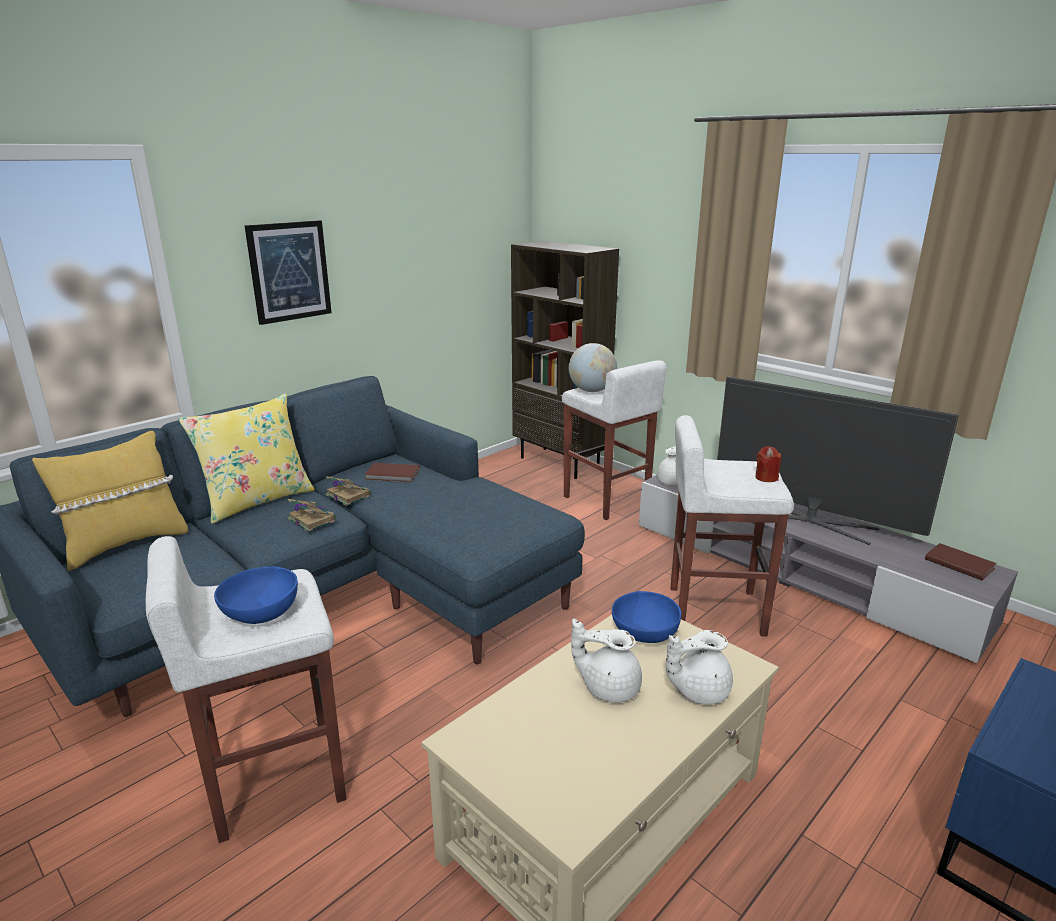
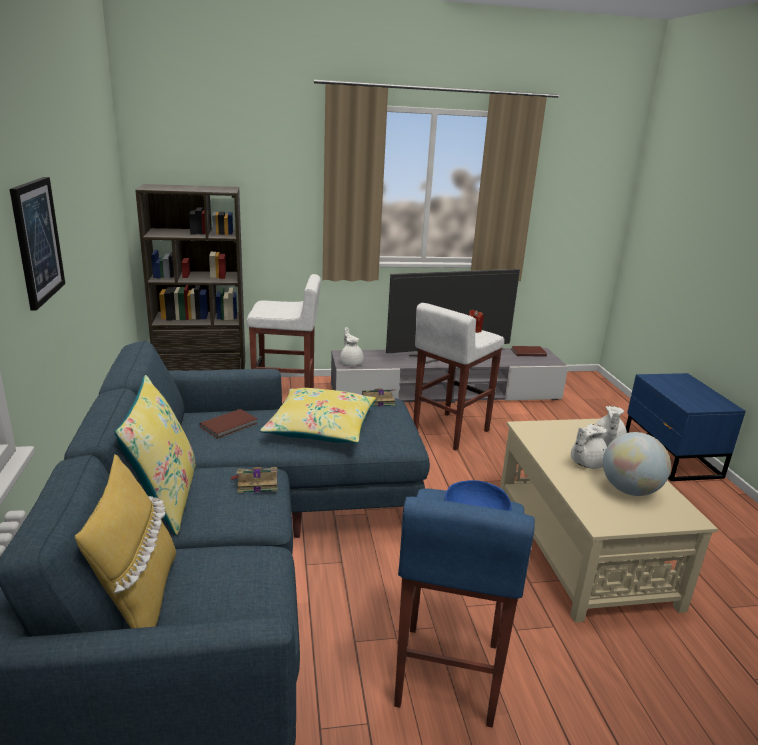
camera: 55 degrees left, 0 degrees up
(274, 780) = (446, 674): white stool -> blue stool
(347, 495) = (231, 455): book -> book (377, 401)
(444, 507) = (321, 427): none -> yellow pillow
(591, 391) = (267, 310): globe -> globe (629, 490)
(644, 632) = (543, 434): blue bowl -> none

